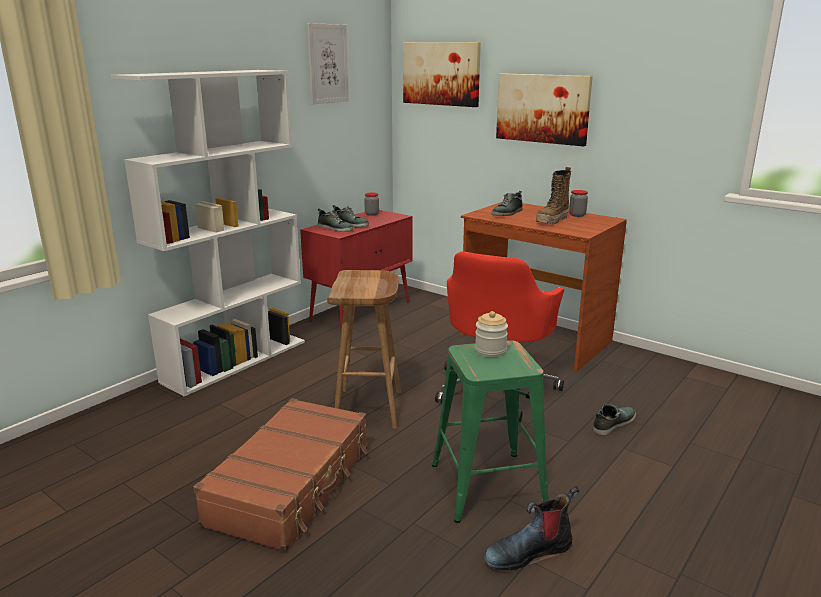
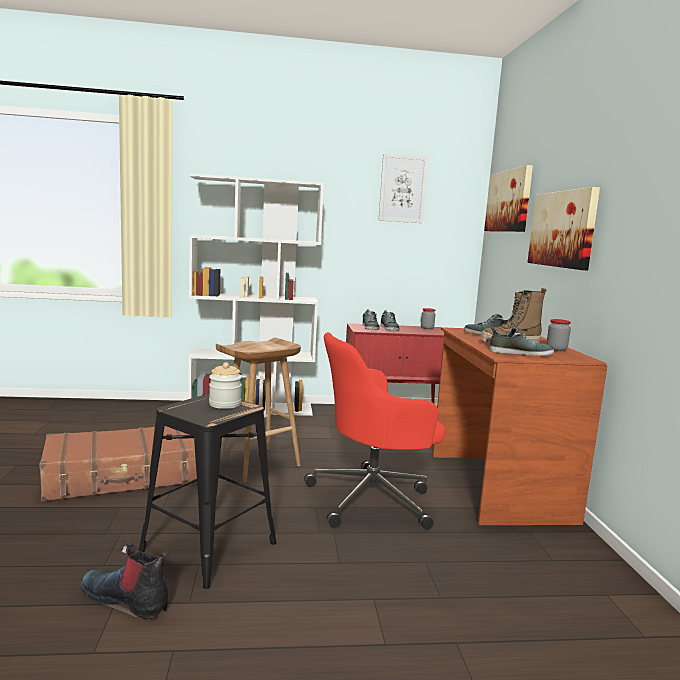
camera: 45 degrees right, 10 degrees down
(486, 485) = (208, 546): green stool -> black stool
(613, 423) = (412, 577): shoe -> shoe (520, 353)

